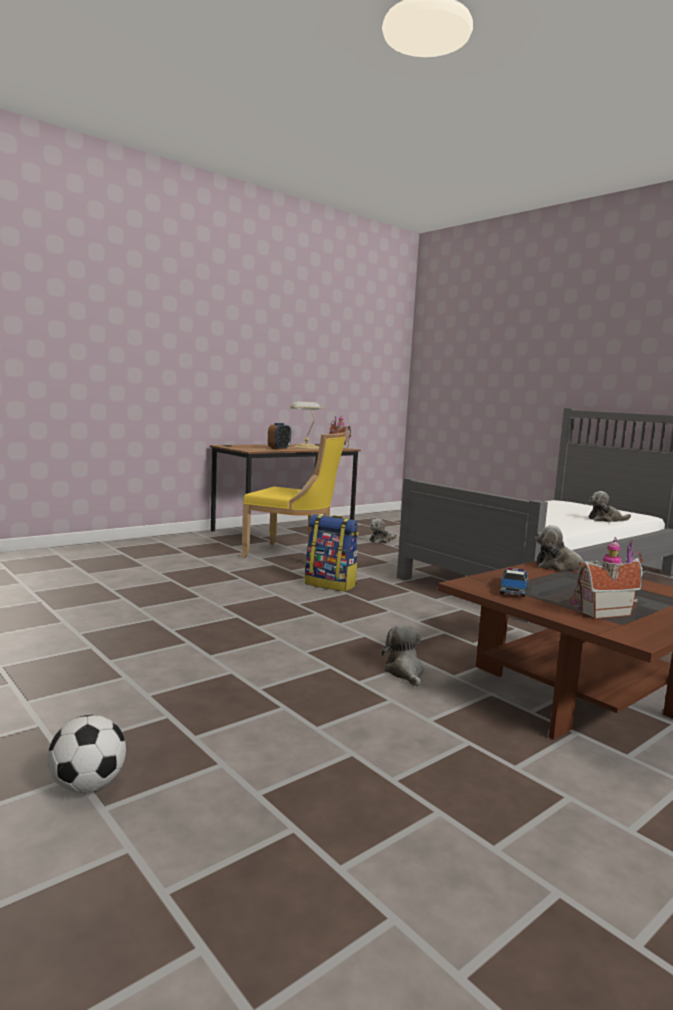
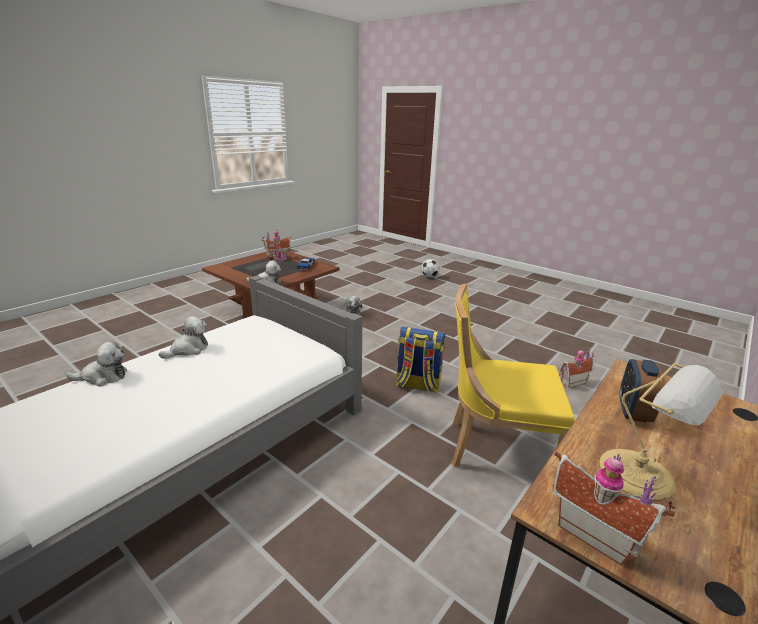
camera: 170 degrees right, 15 degrees up
(157, 571) = (571, 381): none -> toy house
(381, 540) = (402, 571): plush toy -> plush toy (188, 349)

